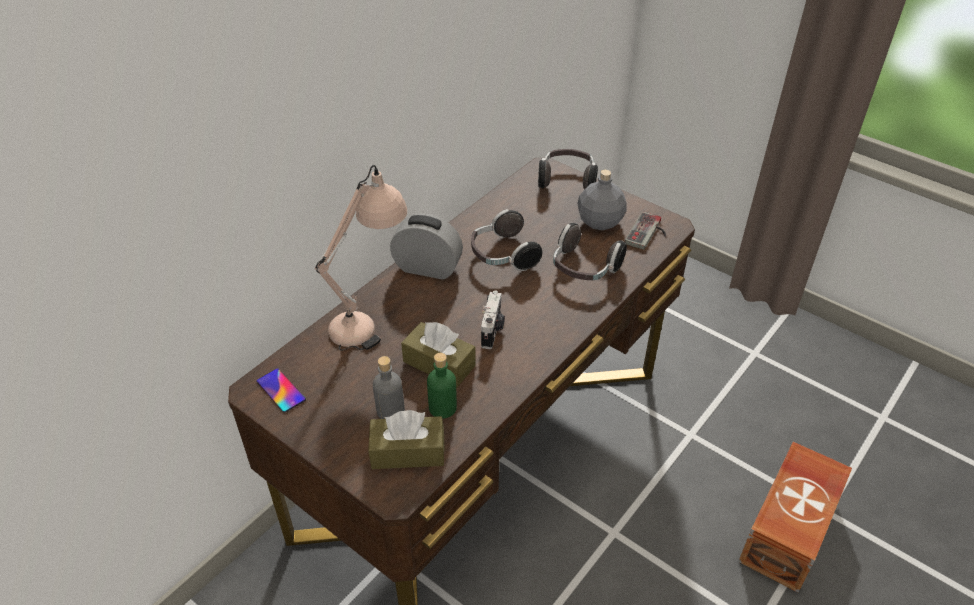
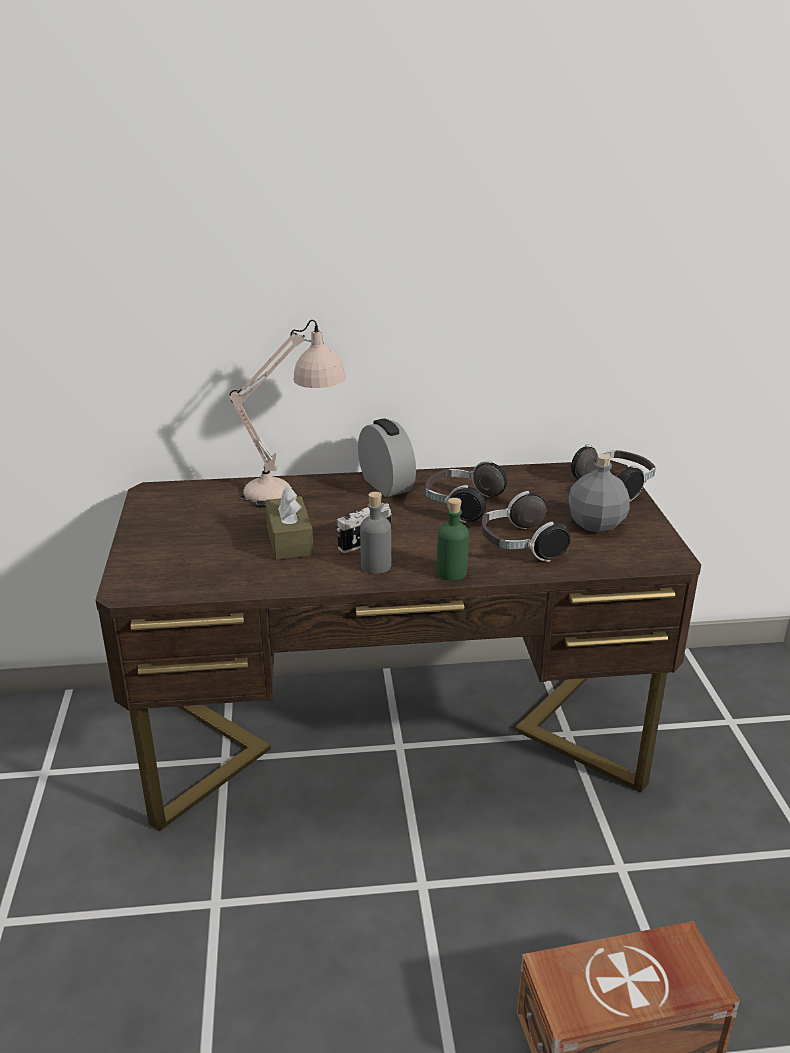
camera: 45 degrees right, 15 degrees down
(281, 390) = (165, 499): phone -> none
(390, 411) = (208, 547): grey bottle -> grey bottle (376, 566)
(407, 452) = (176, 574): brown tissue box -> none
(442, 407) = (244, 565): green bottle -> green bottle (451, 572)
(648, 234) = (632, 553): game controller -> none

